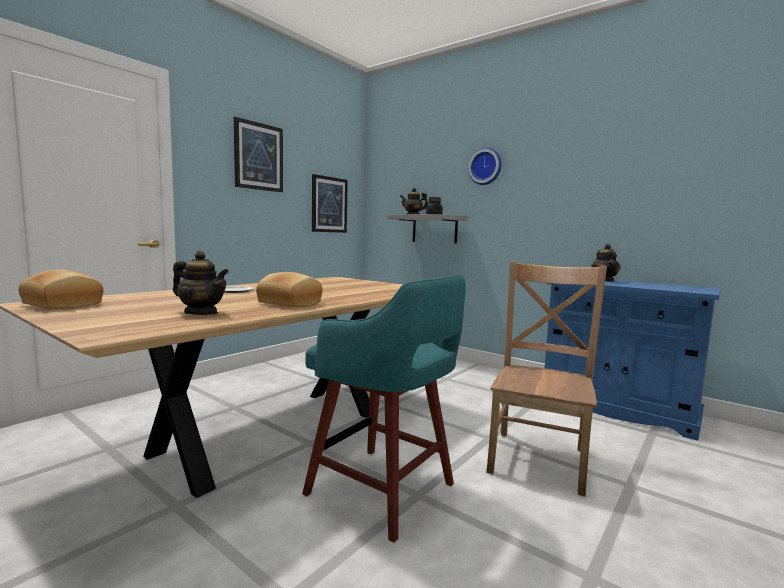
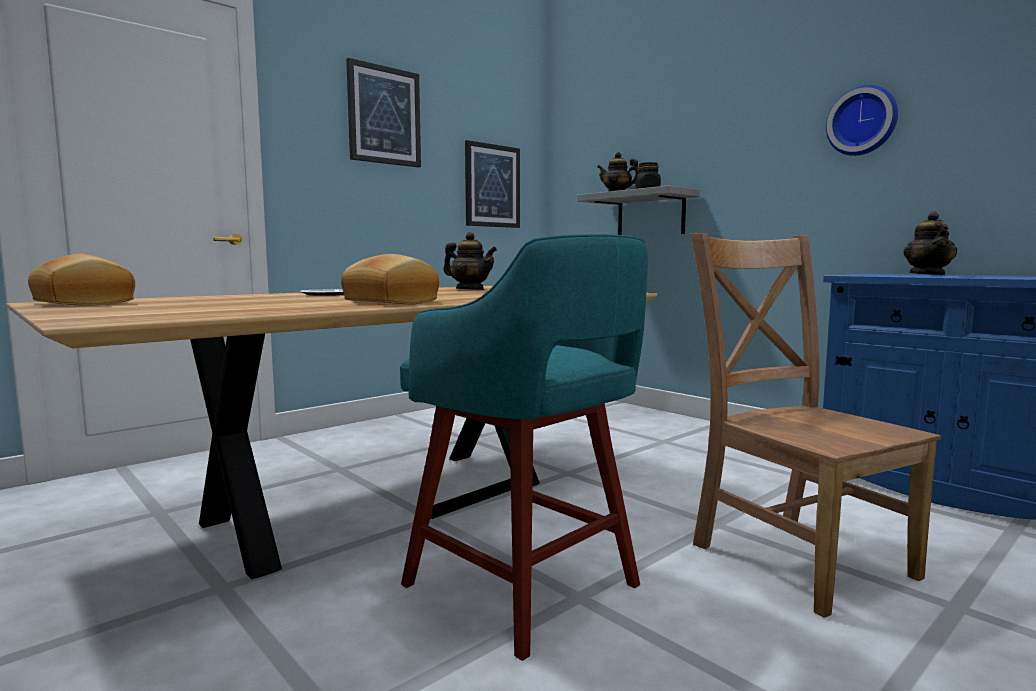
camera: 10 degrees right, 0 degrees up
(201, 313) = (253, 308): teapot -> teapot (470, 290)
(486, 167) = (729, 108): wall clock -> wall clock (863, 121)
(539, 457) = (795, 556): brown chair -> brown chair turned 60 degrees counterclockwise

